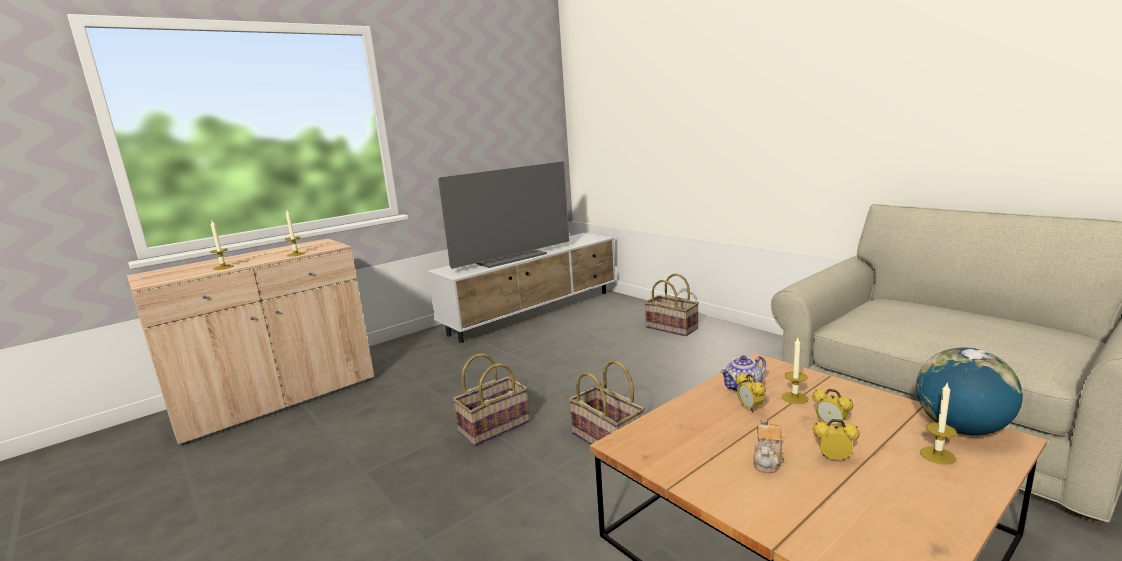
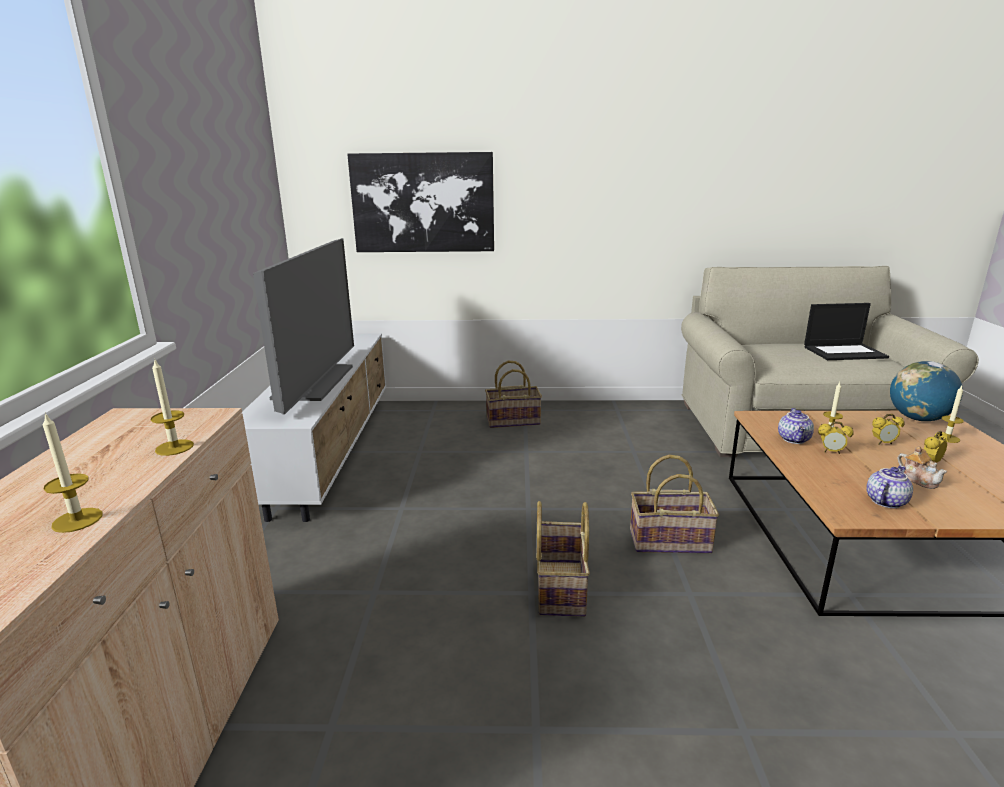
camera: 50 degrees left, 5 degrees up
(641, 135) = (423, 203): none -> picture
(682, 454) = (885, 501): none -> teapot
(999, 332) = (844, 352): none -> laptop

